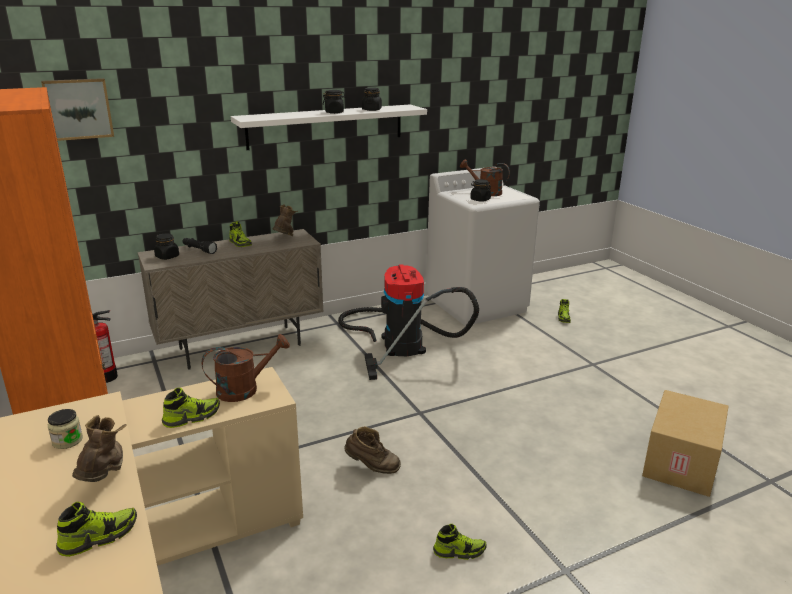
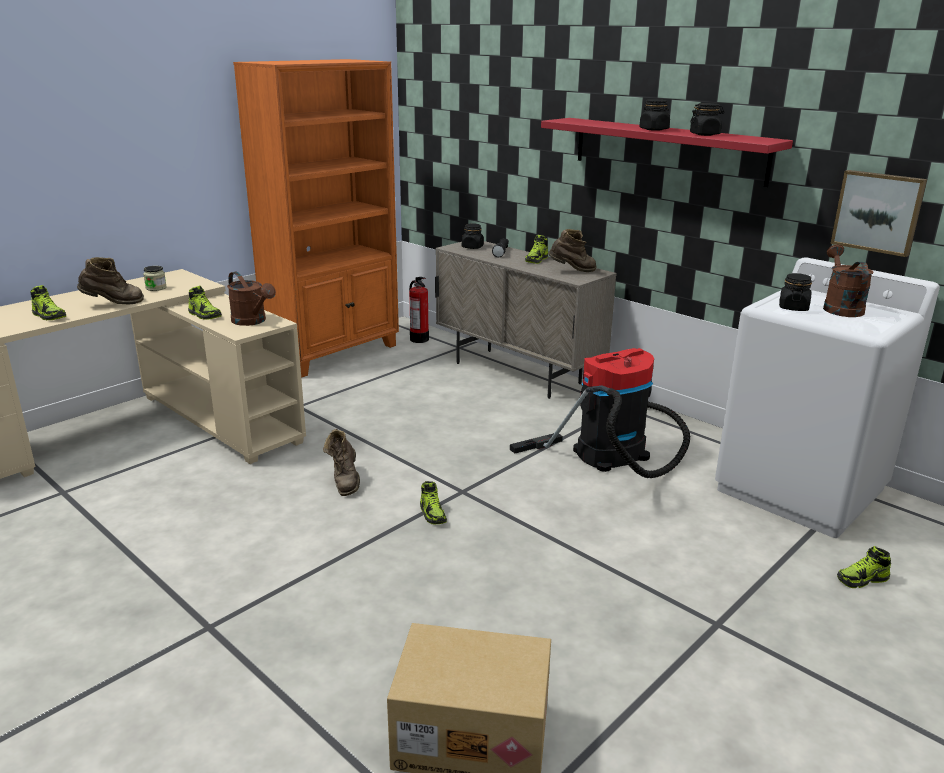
camera: 70 degrees right, 0 degrees up
(78, 109) = (458, 90): picture -> picture (878, 212)
(326, 126) = (667, 150): white shelf -> red shelf
(459, 551) = (228, 552): shoe -> shoe (432, 514)

